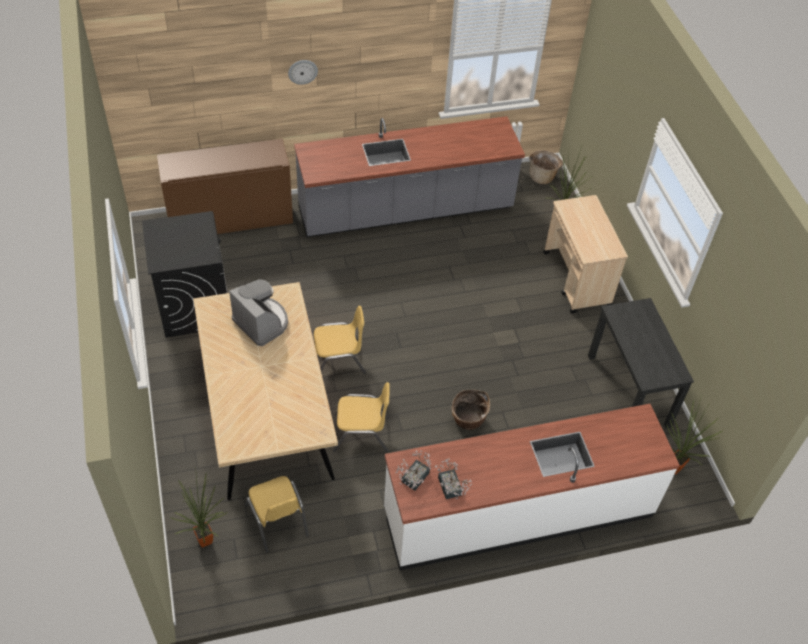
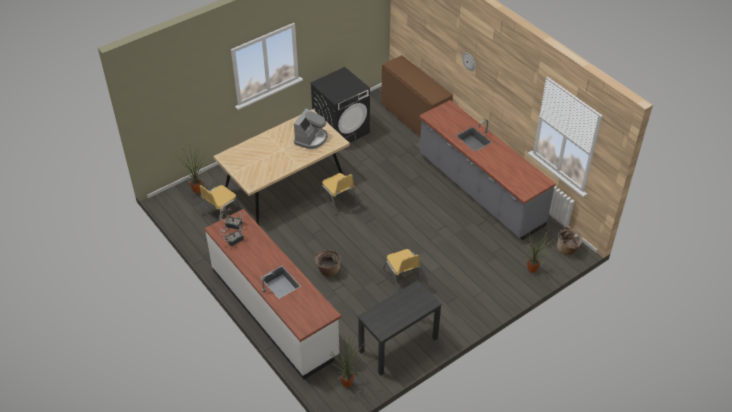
camera: 70 degrees right, 5 degrees down
(361, 433) = (293, 227): yellow chair -> yellow chair (402, 277)
(577, 279) = (480, 293): beige cart -> none

